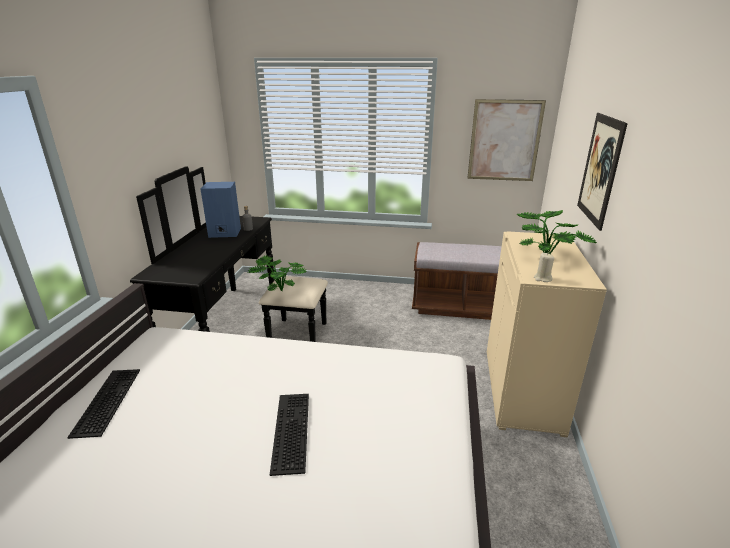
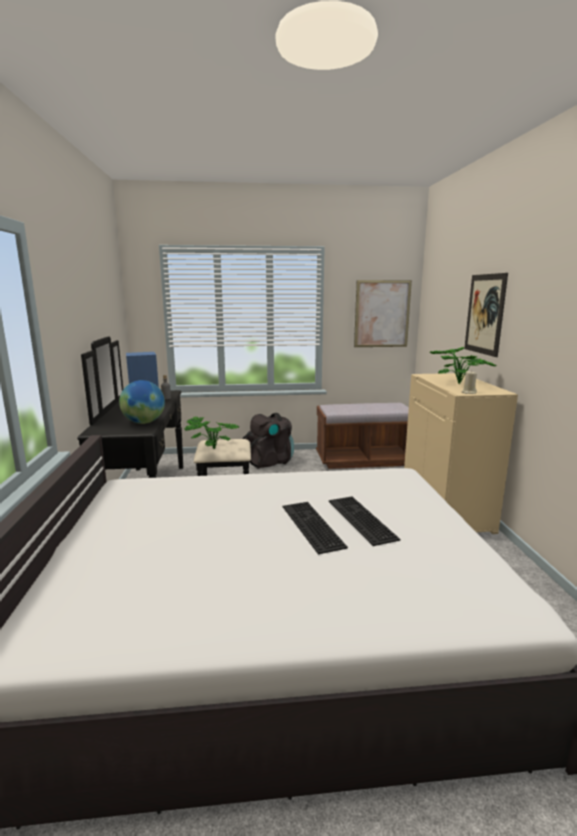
camera: 15 degrees left, 10 degrees down
(106, 400) = (110, 531): keyboard -> keyboard (359, 519)
(201, 265) = (143, 422): none -> globe
(361, 296) = (269, 462): none -> black backpack

